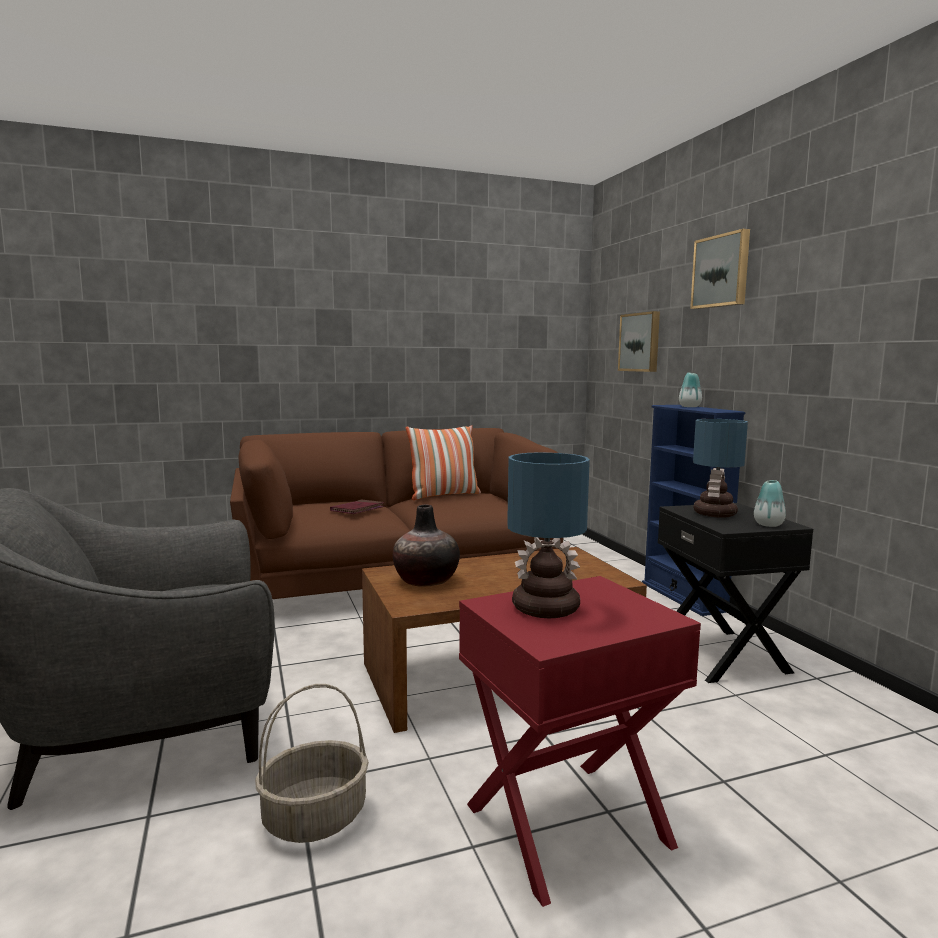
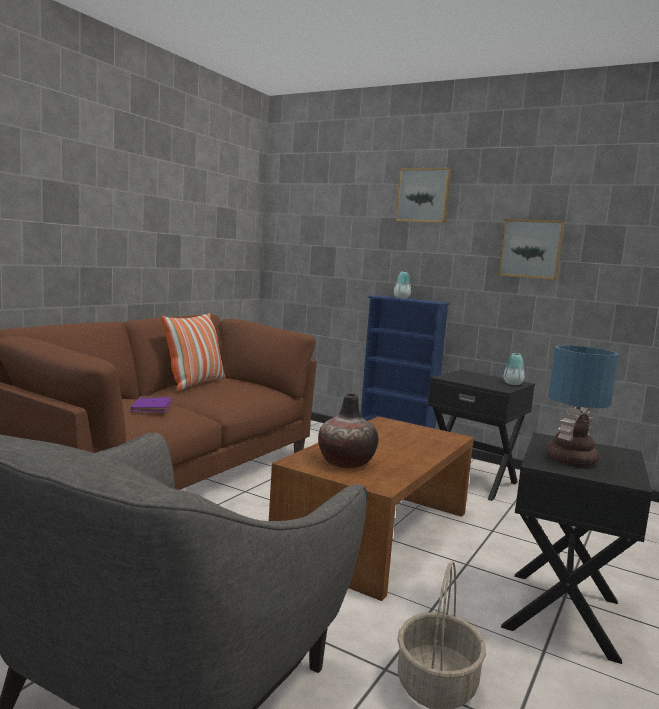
camera: 40 degrees left, 0 degrees up
(357, 510) = (152, 407): red book -> purple book
(569, 826) = (564, 614): red side table -> black side table
(640, 342) = (333, 242): picture -> picture (531, 249)
(715, 514) = (472, 379): table lamp -> none

